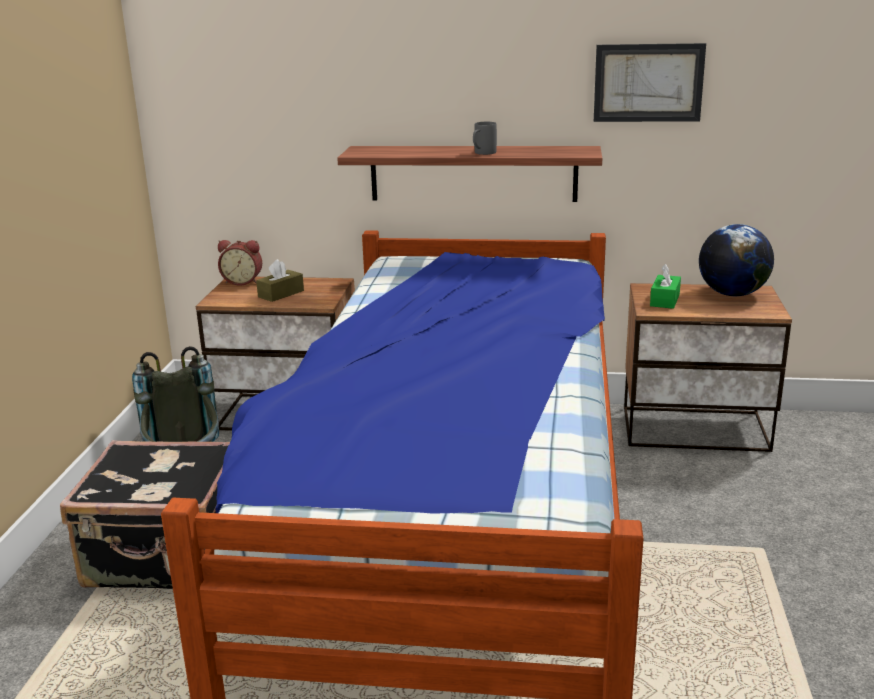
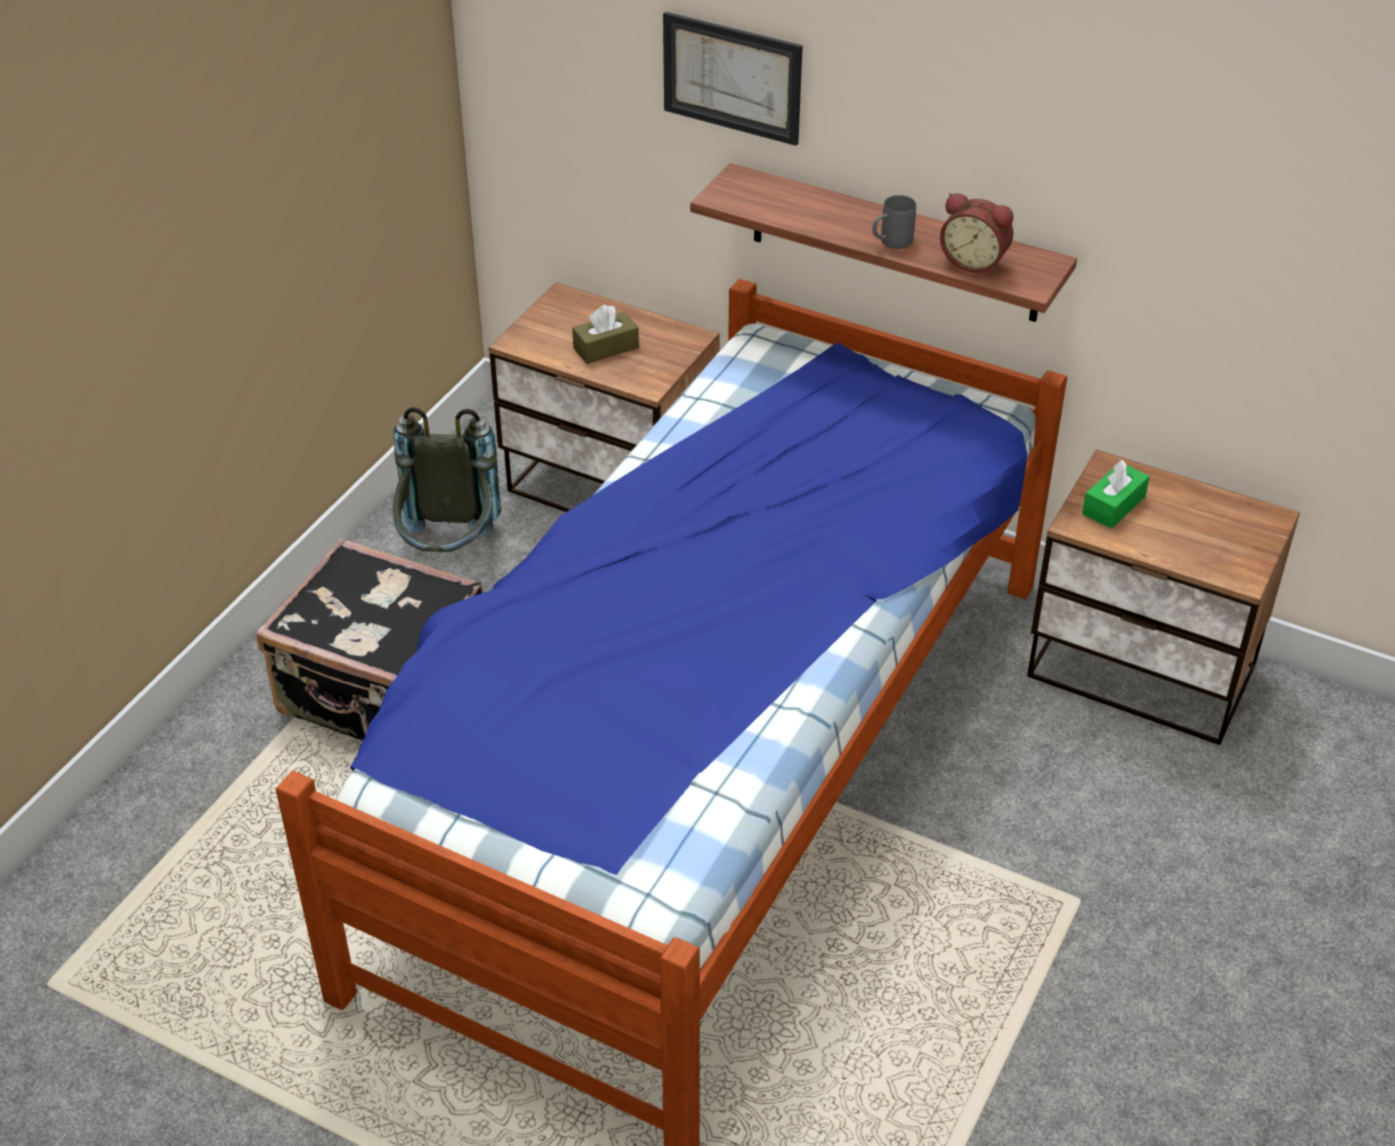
camera: 20 degrees right, 20 degrees up
(243, 281) = (570, 303): alarm clock -> alarm clock (974, 261)
(648, 83) = (1156, 193): picture -> picture (732, 77)
(732, 294) = (1222, 517): globe -> none

